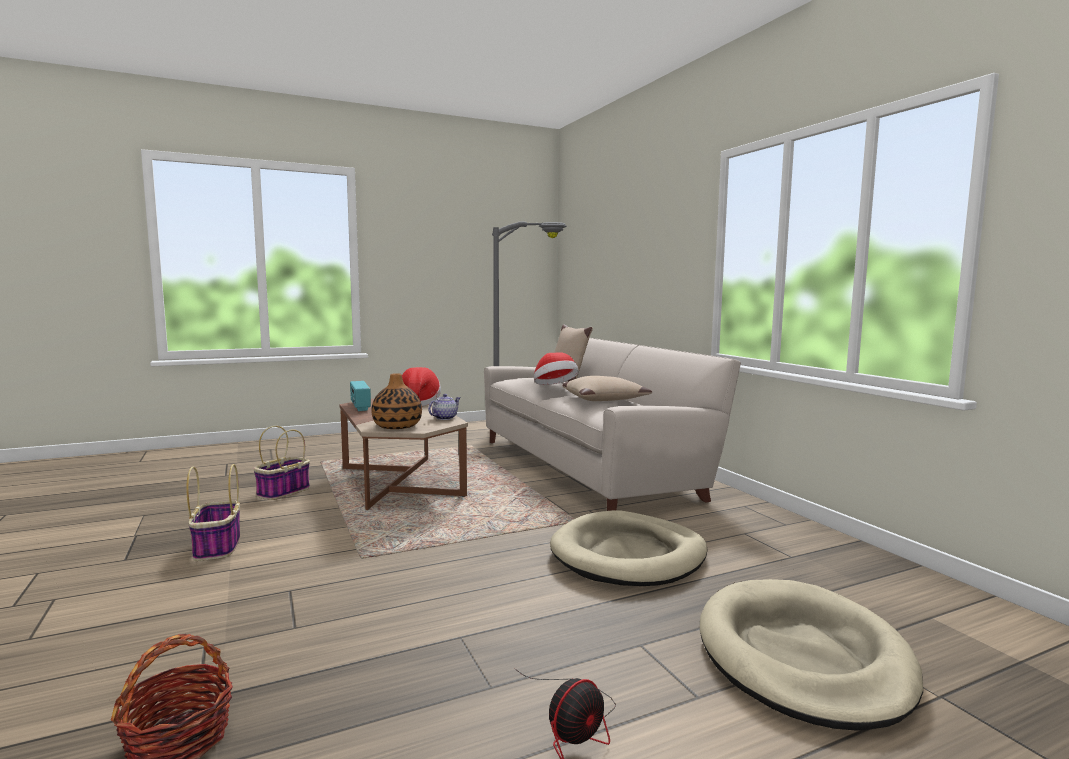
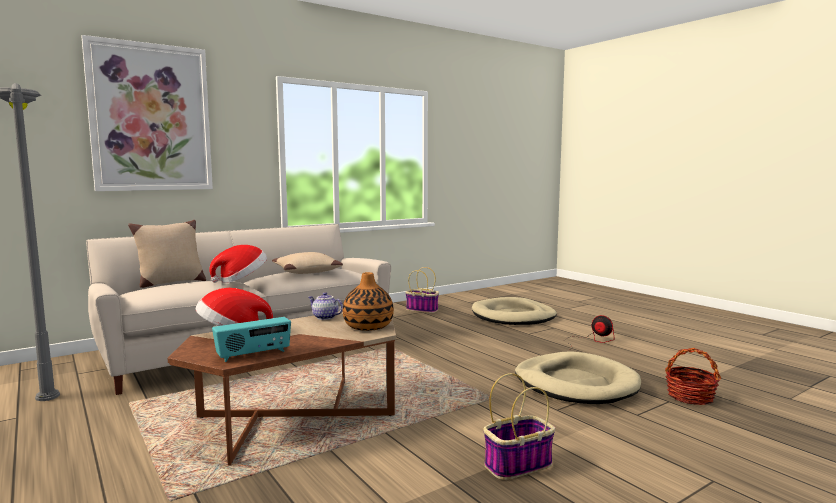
camera: 100 degrees left, 0 degrees up
(283, 492) = (338, 484): basket -> basket (422, 310)
(628, 555) = (438, 336): beige dog bed -> beige dog bed (575, 383)
(631, 229) = (151, 118): none -> picture

